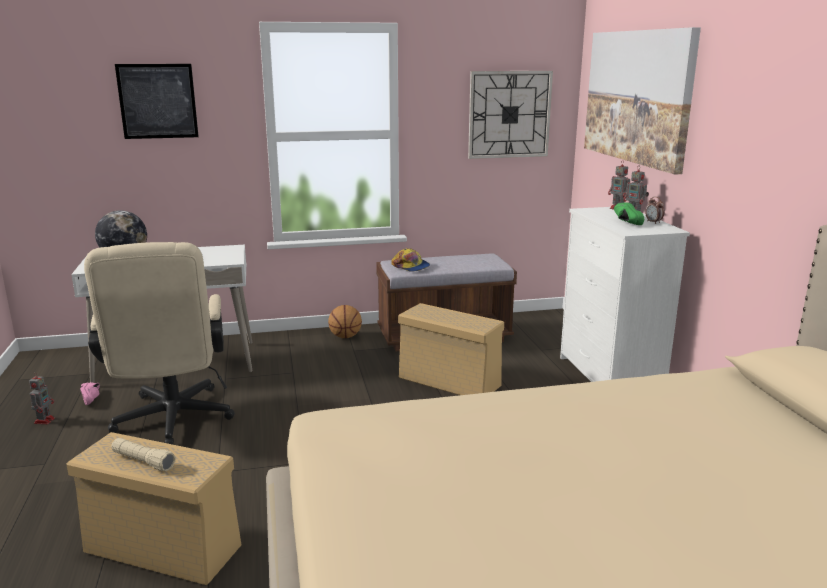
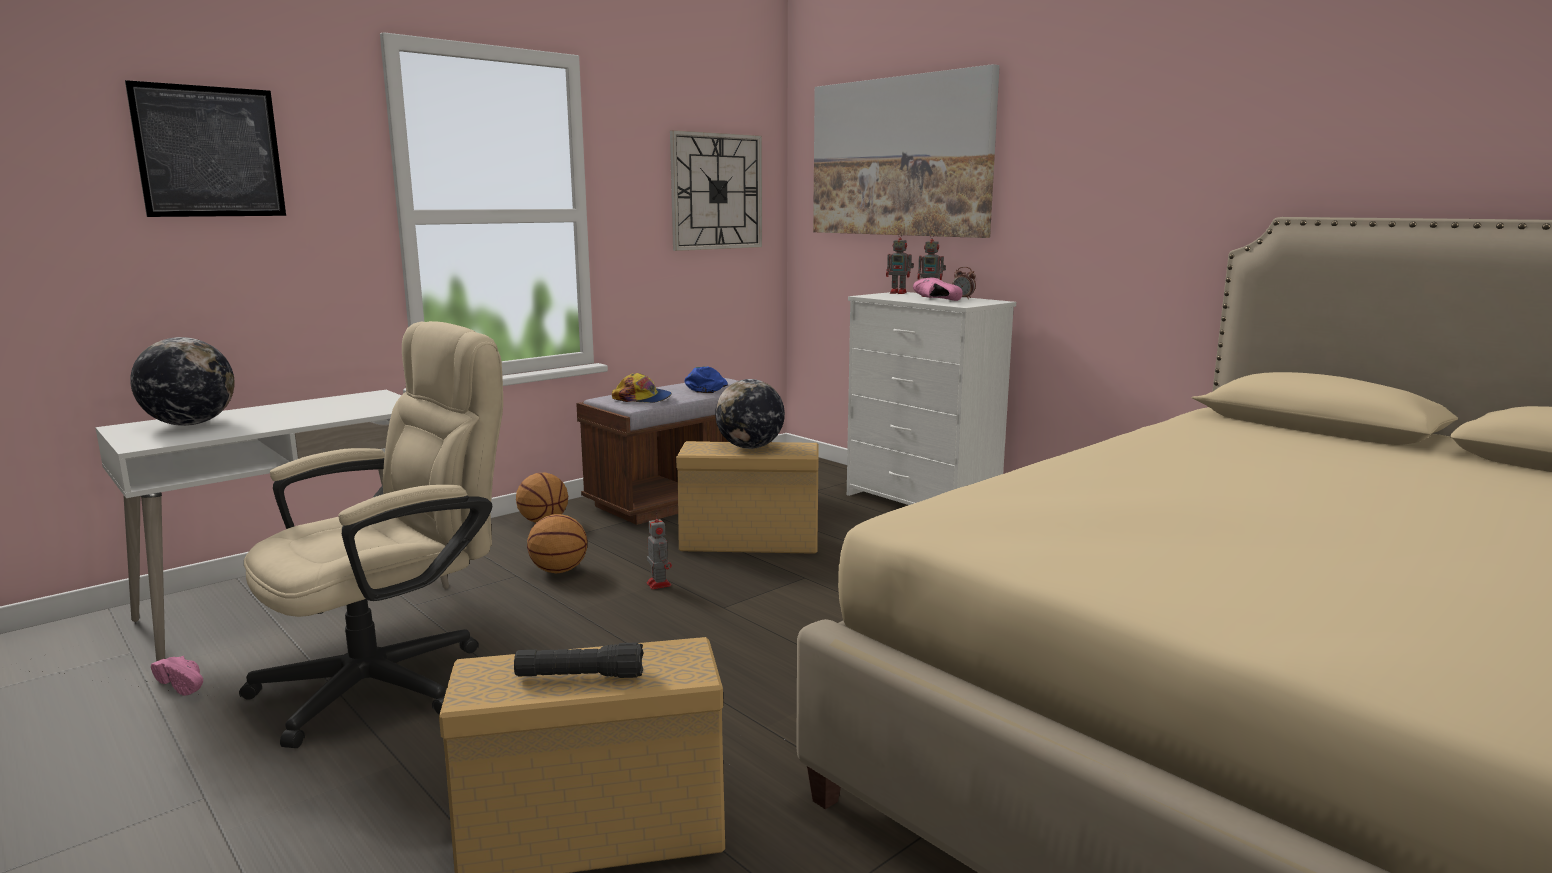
camera: 30 degrees left, 5 degrees down
(45, 420) = (119, 738): toy robot -> toy robot (658, 584)
(143, 461) = (580, 677): beige flashlight -> black flashlight
(172, 422) = (393, 678): beige office chair -> beige office chair turned 90 degrees counterclockwise
(318, 375) = (559, 571): none -> basketball
(452, 316) = (750, 447): none -> globe
(466, 262) = (707, 387): none -> blue cap
(624, 222) = (934, 300): green shoe -> pink shoe

